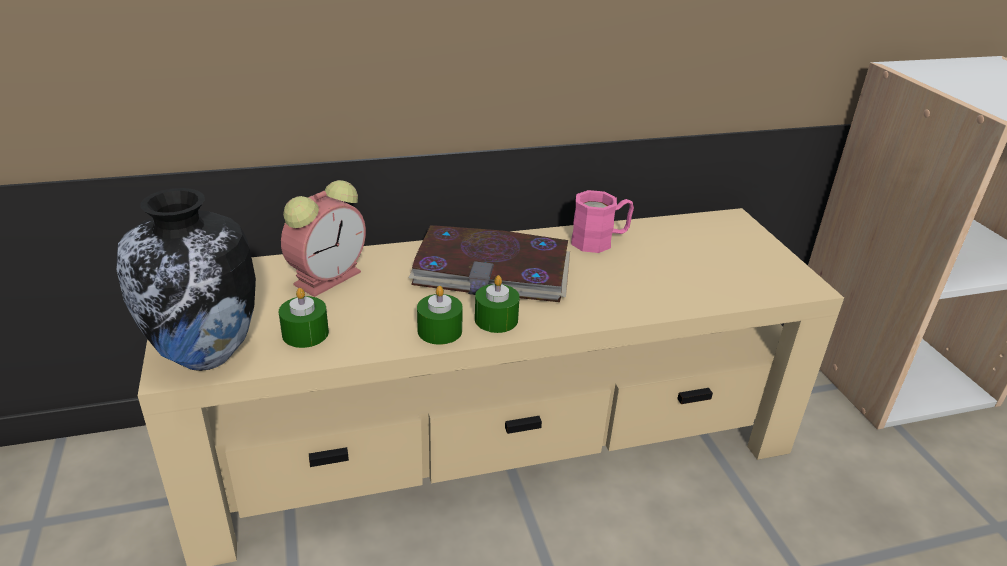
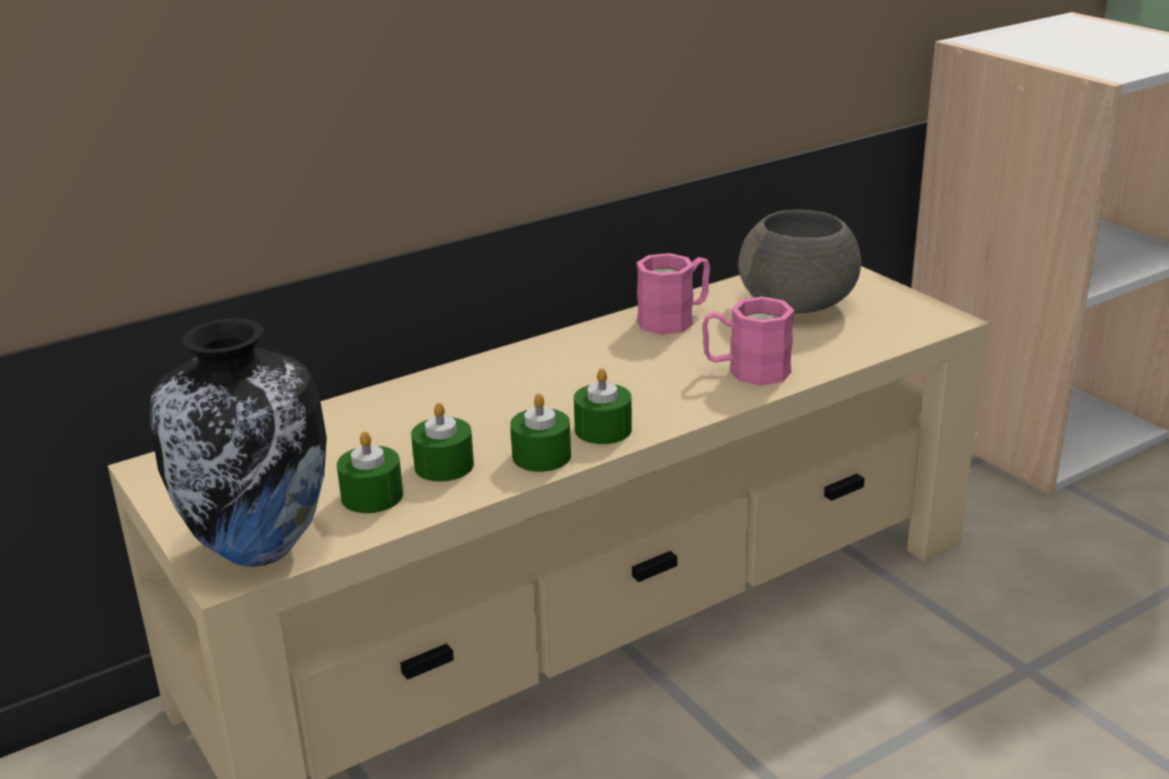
camera: 15 degrees left, 5 degrees down
(329, 277) = (355, 428): alarm clock -> none
(368, 321) = (444, 465): none -> green candle
(492, 269) = (562, 377): book -> none
(629, 295) = (746, 371): none -> pink mug
(699, 249) = (799, 304): none -> grey bowl

